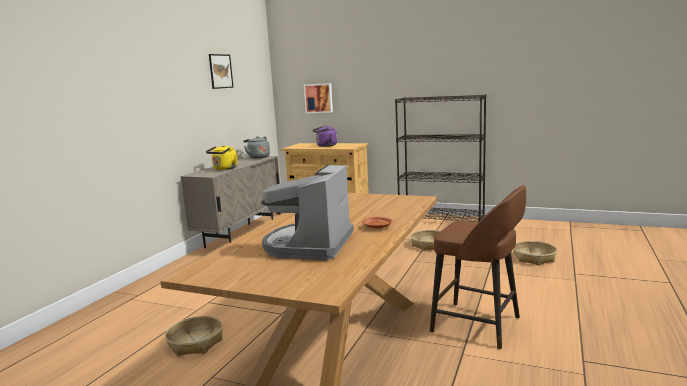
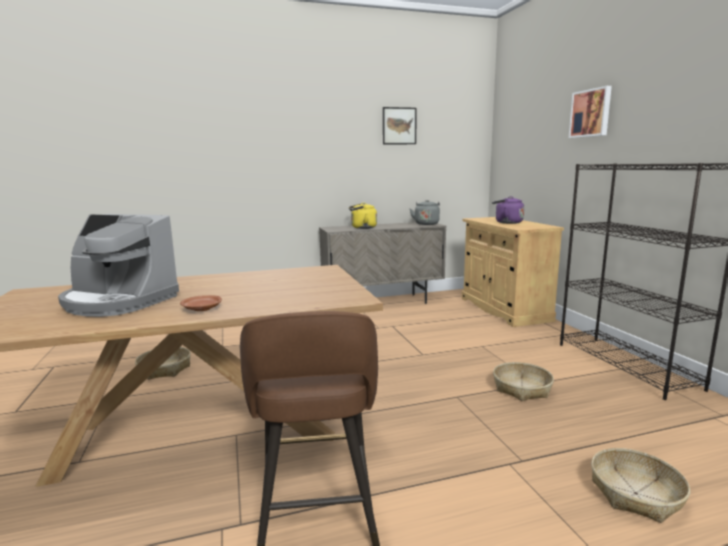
camera: 50 degrees right, 0 degrees up
(309, 245) = (118, 301): coffee machine -> coffee machine turned 135 degrees counterclockwise
(318, 98) = (526, 161): picture -> picture (591, 113)

